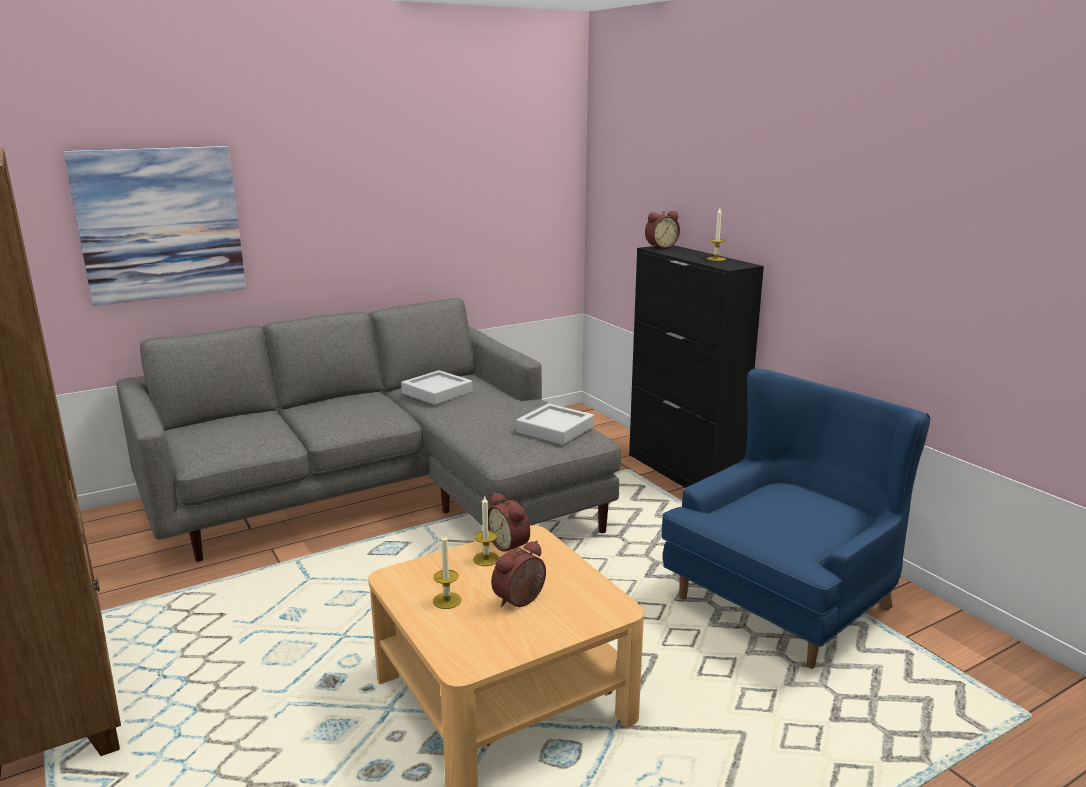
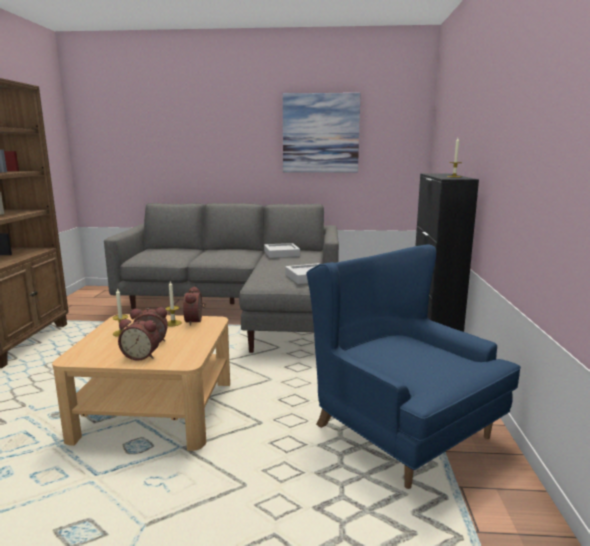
camera: 35 degrees right, 5 degrees down
(160, 224) = (170, 148): picture -> picture (320, 133)
(660, 247) = (437, 173): alarm clock -> alarm clock (141, 356)
(788, 600) = (397, 428): blue armchair -> blue armchair turned 120 degrees counterclockwise

